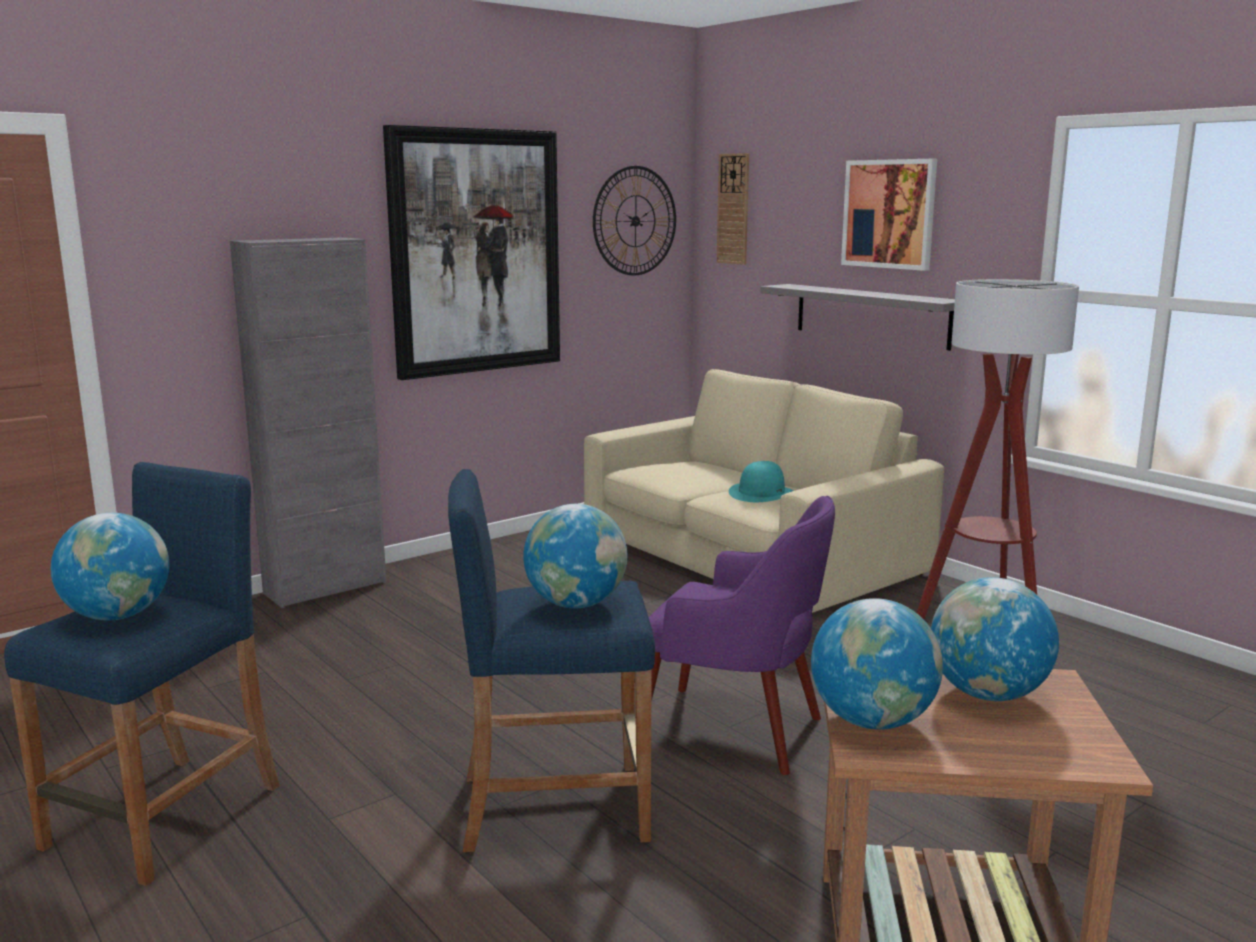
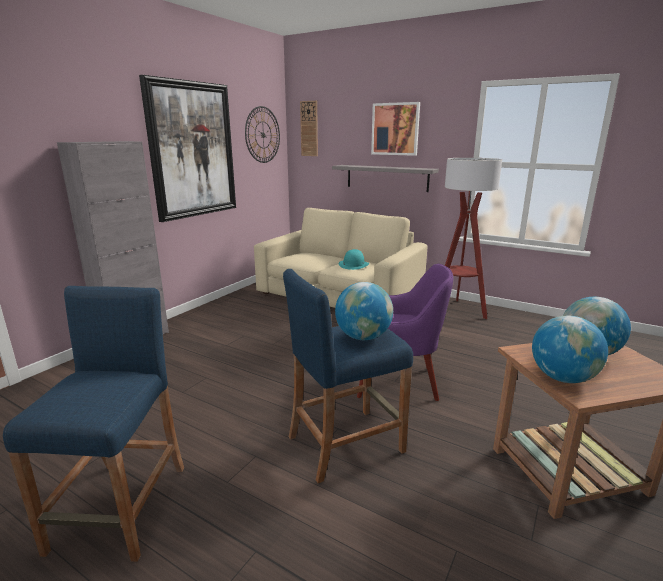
camera: 20 degrees left, 5 degrees up
(117, 616) = (85, 393): globe -> none

